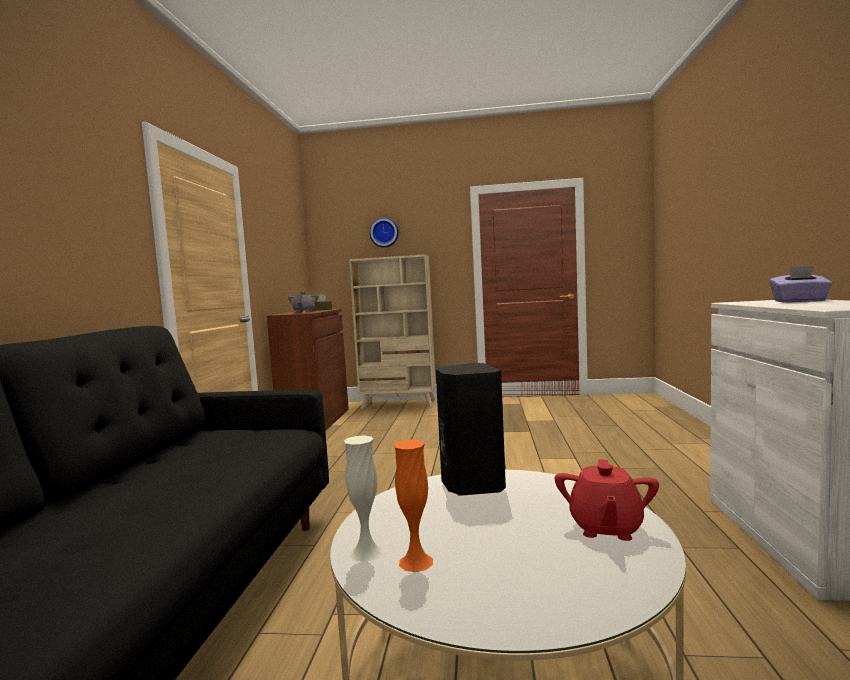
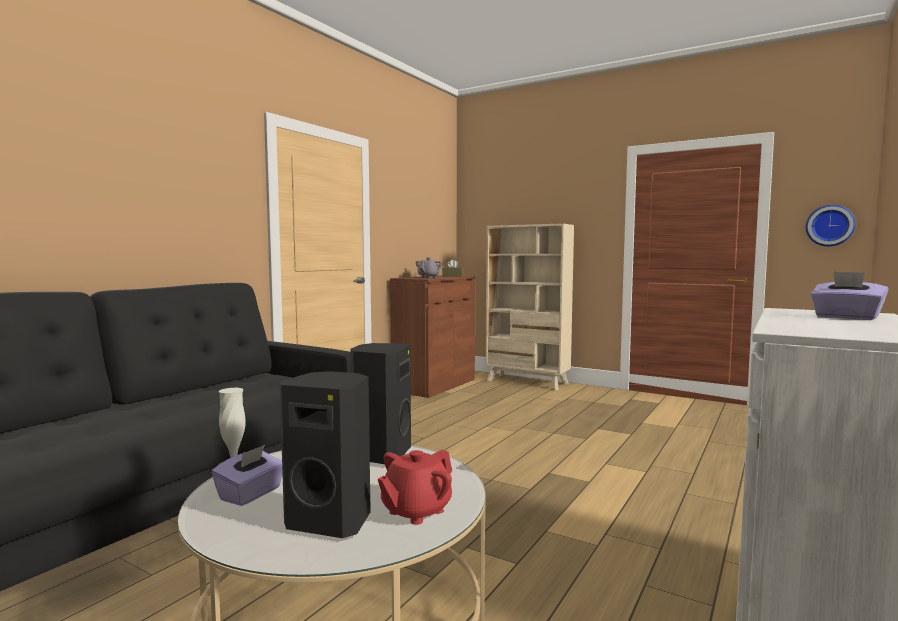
camera: 25 degrees right, 0 degrees up
(384, 232) = (531, 198): wall clock -> wall clock (829, 225)
(416, 562) = (251, 494): orange vase -> purple tissue box
(552, 562) = (331, 521): none -> black speaker

